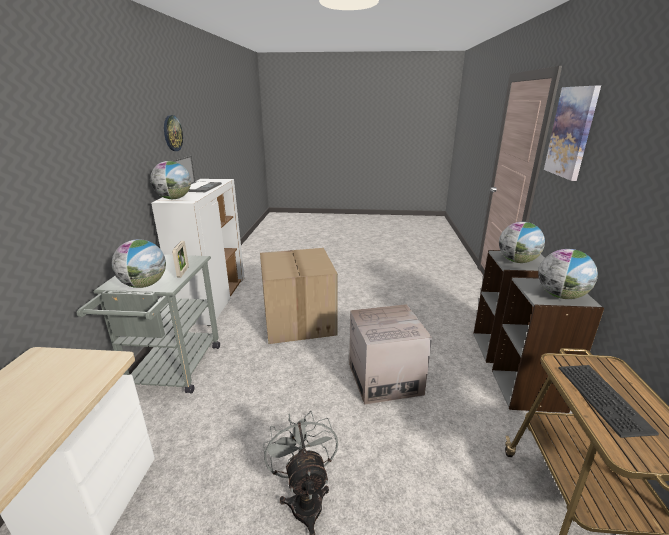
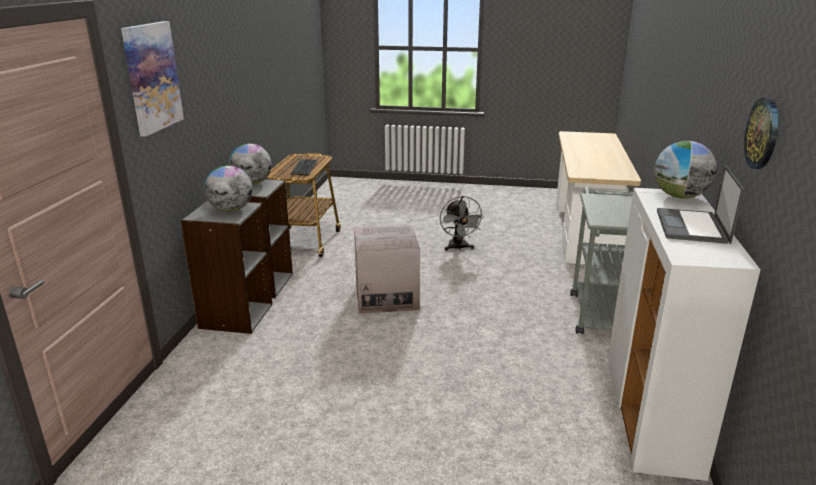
camera: 175 degrees left, 0 degrees up
(144, 285) = (615, 197): globe -> none
(183, 272) = (595, 208): picture frame -> none
(297, 321) = (485, 364): cardboard box -> none

